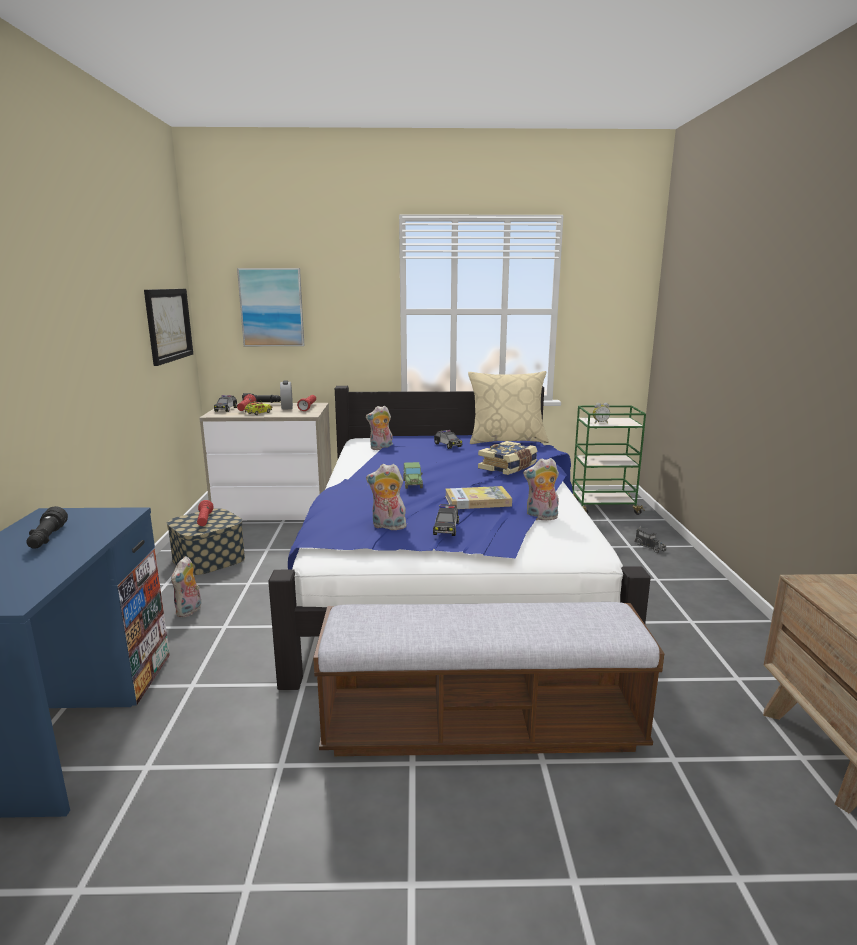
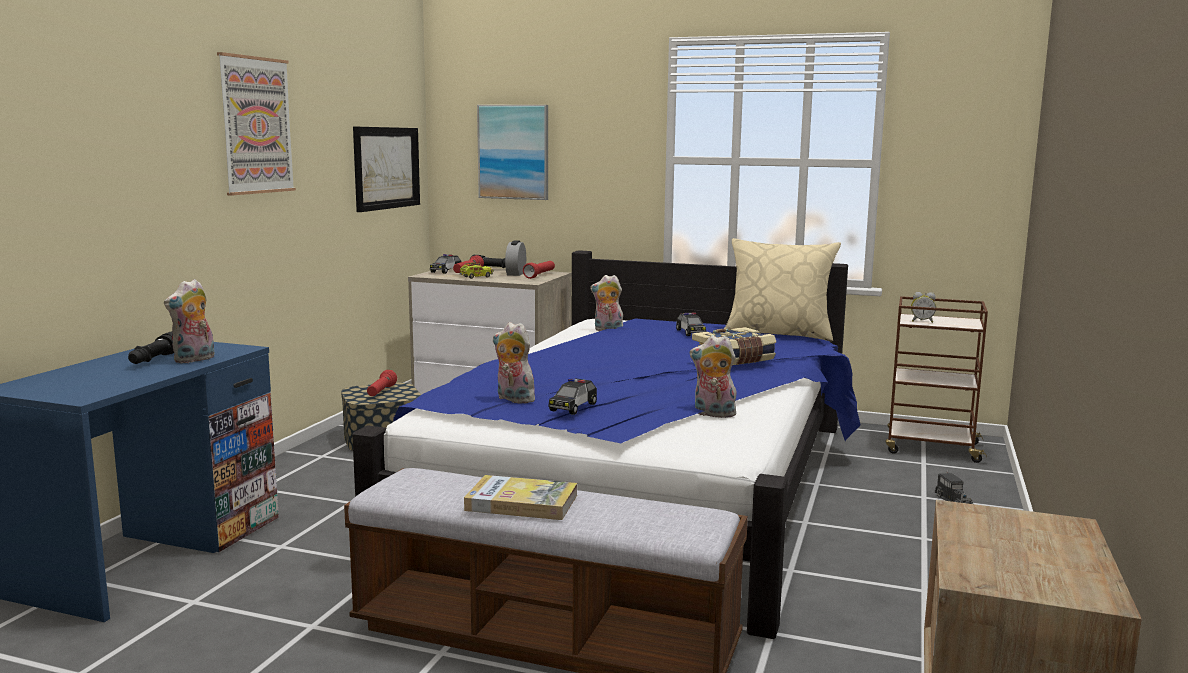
camera: 20 degrees right, 5 degrees down
(75, 293) = (256, 125): none -> picture
(189, 611) = (326, 483): plush toy -> plush toy (194, 360)
(412, 484) = (592, 364): toy car -> none
(477, 501) = (646, 387): book -> book (521, 503)
(603, 507) = (930, 448): green cart -> brown cart

